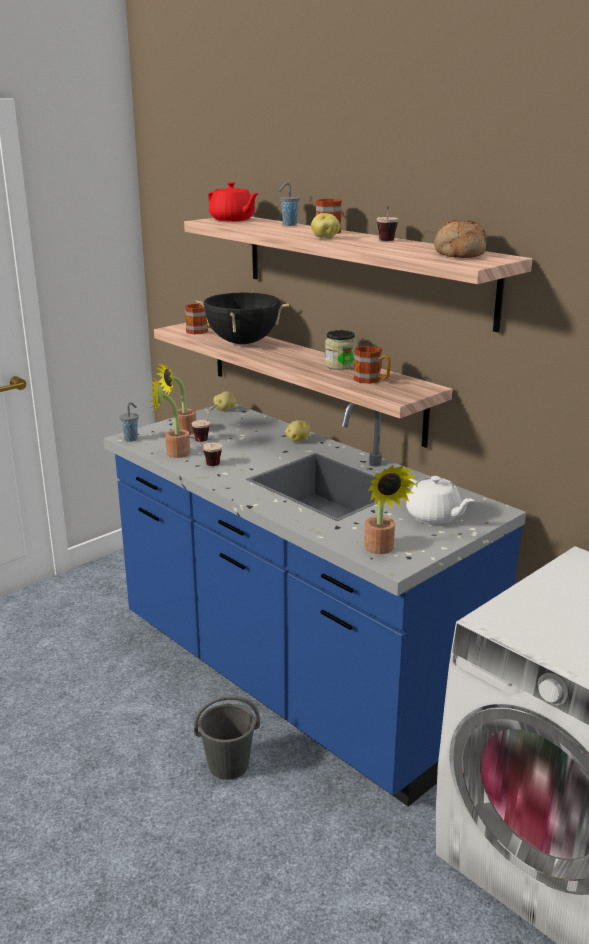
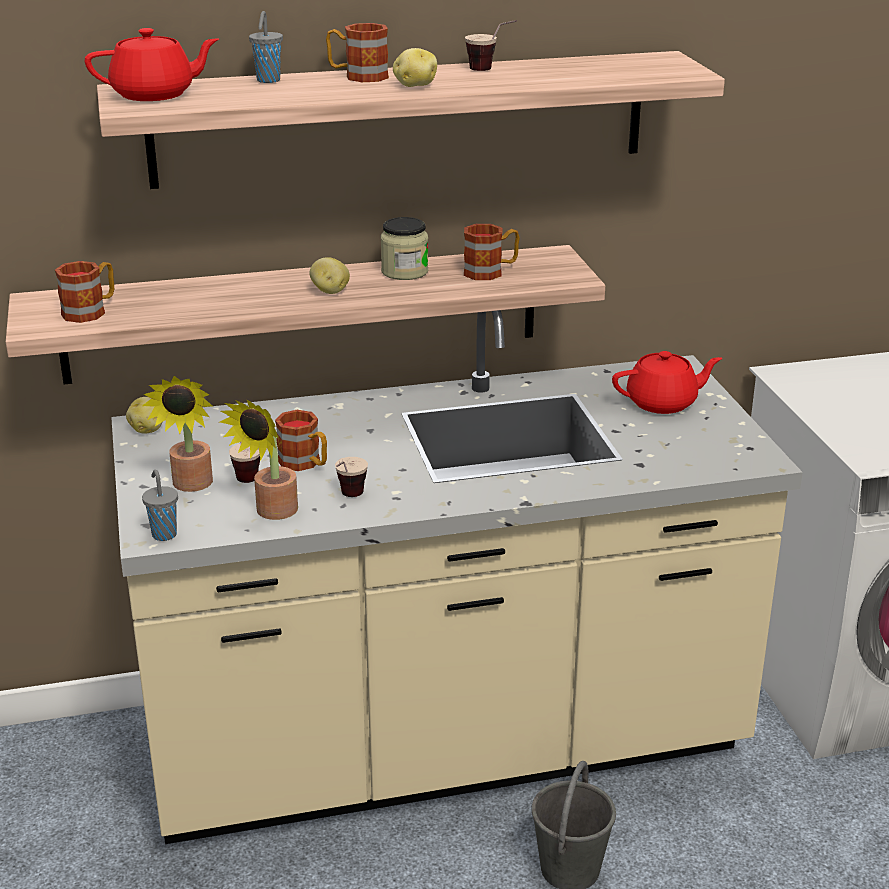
camera: 60 degrees left, 5 degrees up
(230, 447) = (305, 464): none -> mug
(243, 342) = (203, 299): black cooking pot -> none
(294, 680) = (444, 745): blue counter -> beige counter
(297, 440) = (342, 411): potato -> potato (329, 291)
(381, 550) = (720, 457): potted plant -> none
(434, 517) = (663, 403): white teapot -> red teapot
(458, 253) = (619, 65): bread -> none

